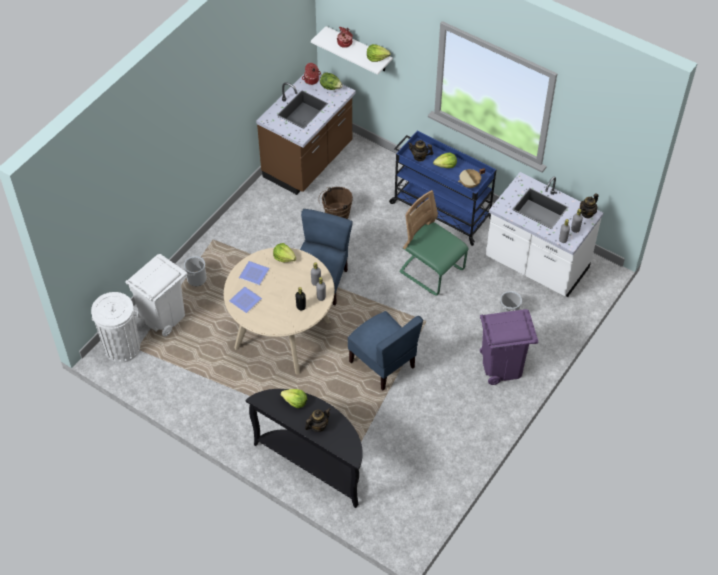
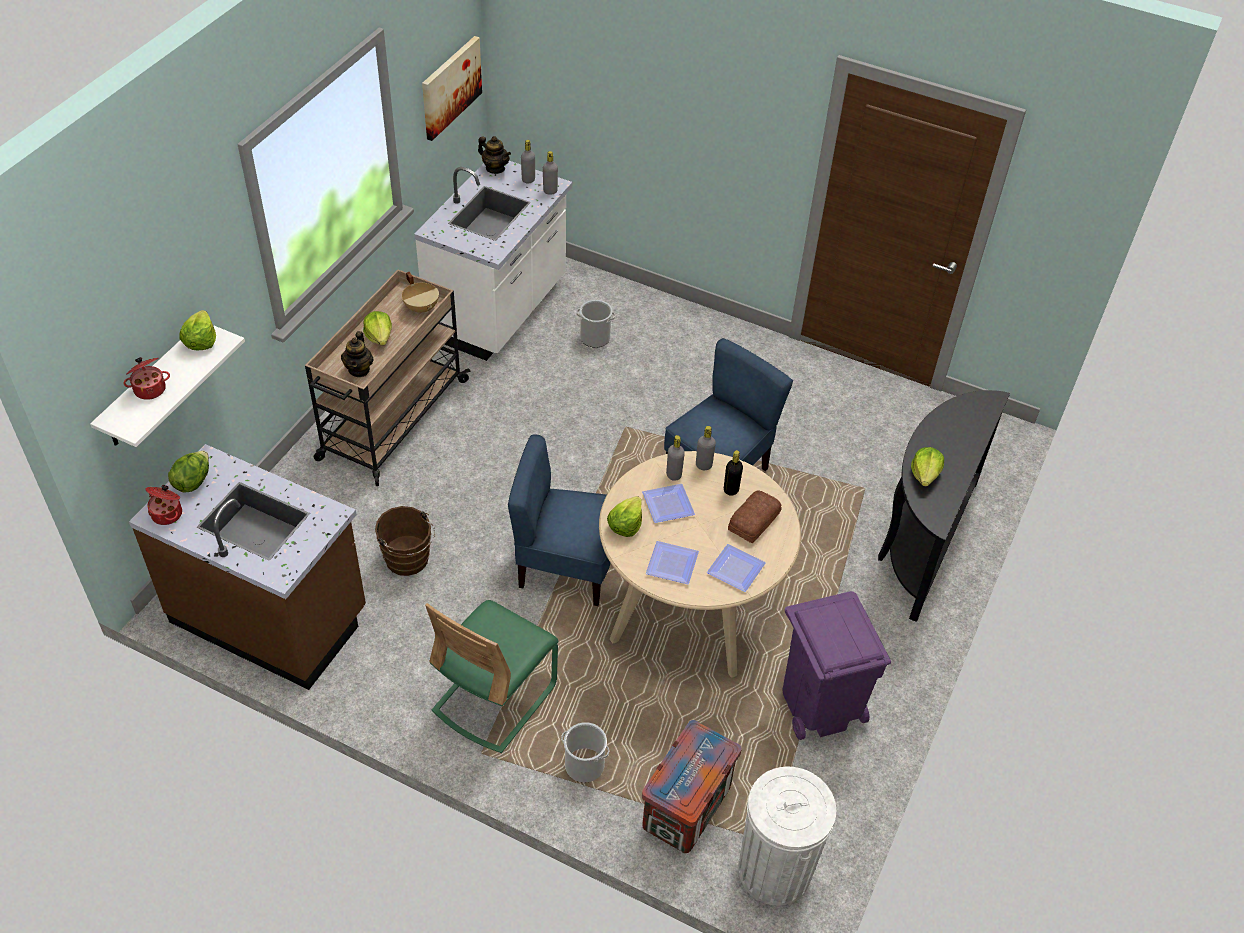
camera: 100 degrees left, 5 degrees down
(163, 317) = (686, 809): white trash can -> crate
(277, 313) = (752, 520): none -> bread
(294, 278) = (670, 506): none -> plate
(318, 426) = (957, 443): teapot -> none
(432, 271) = (525, 425): green chair -> green chair (494, 698)
(440, 210) = (392, 421): blue cart -> beige cart
(502, 366) = (690, 343): purple trash can -> purple trash can (819, 706)
(605, 157) = (450, 87): none -> picture

